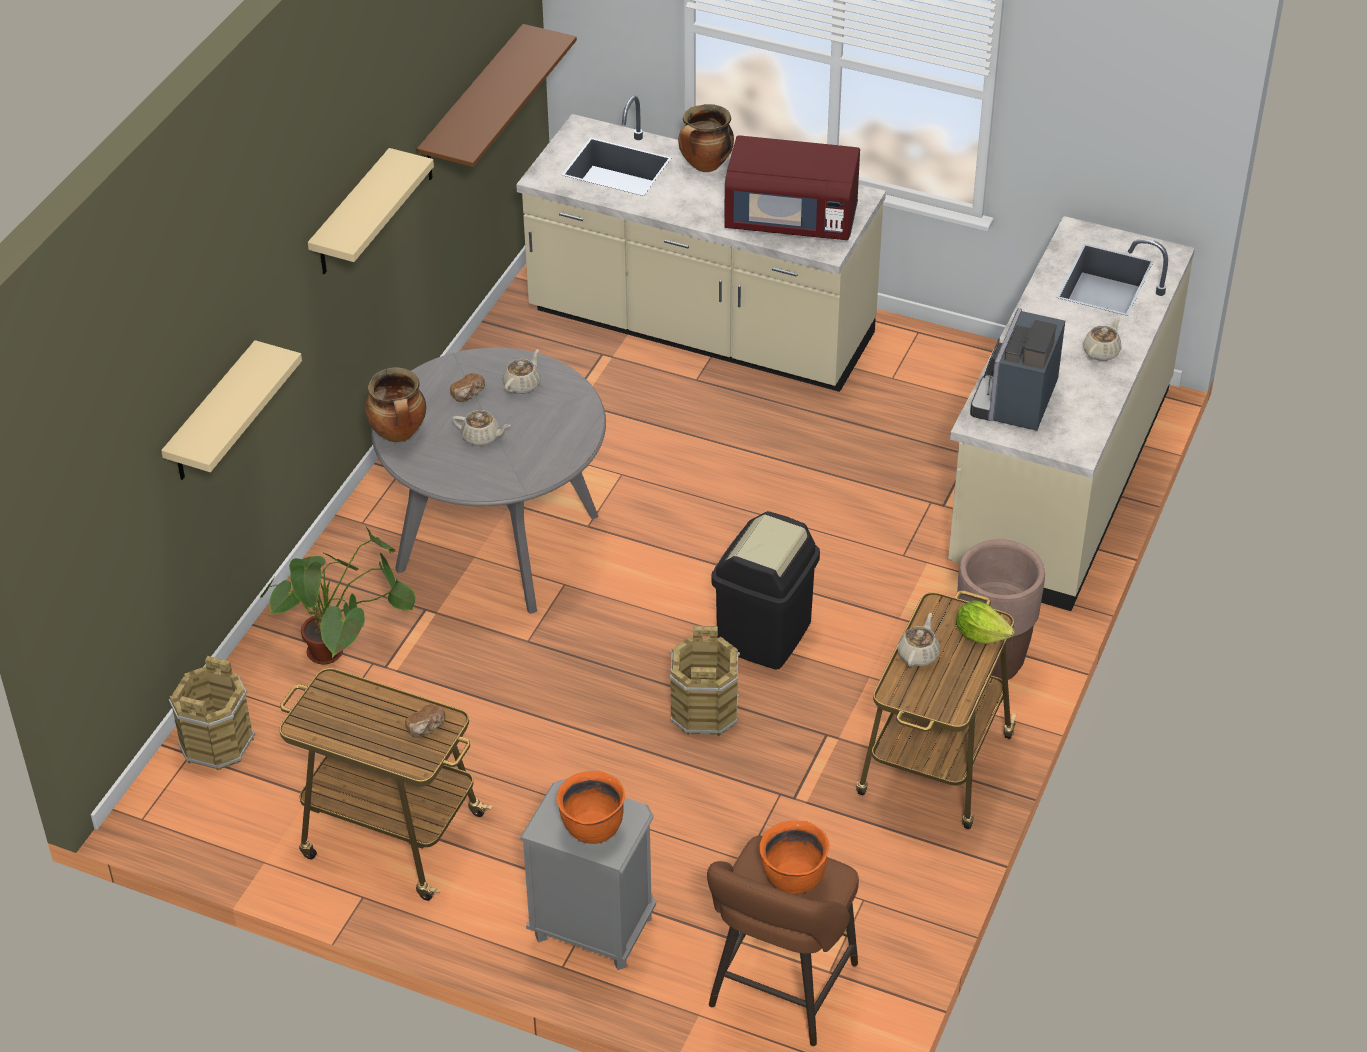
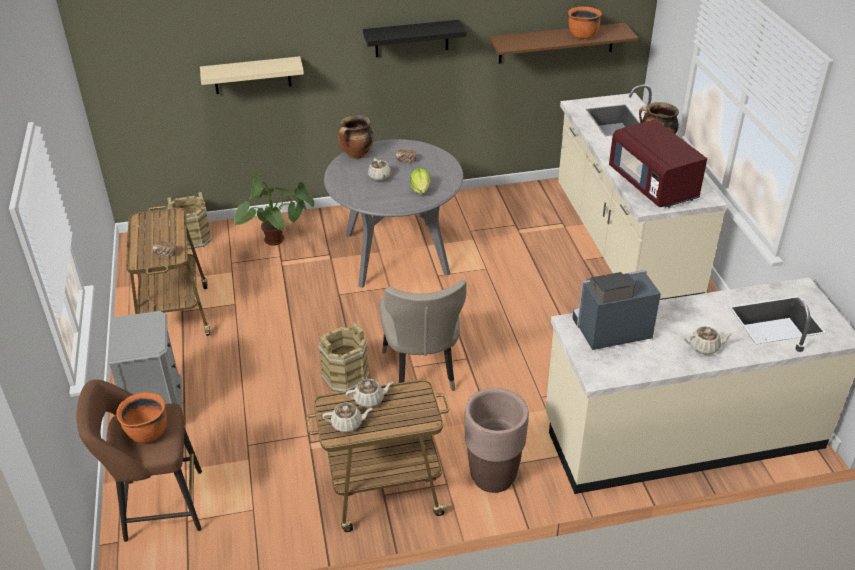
camera: 55 degrees right, 5 degrees down
(351, 215) = (411, 38): beige shelf -> black shelf
(522, 384) = (431, 171): beige teapot -> beige teapot (348, 424)
(592, 828) = (133, 338): orange cooking pot -> orange cooking pot (582, 35)
(764, 635) = (422, 372): black trash can -> beige chair
(980, 634) = (412, 419): lettuce -> lettuce (420, 189)

